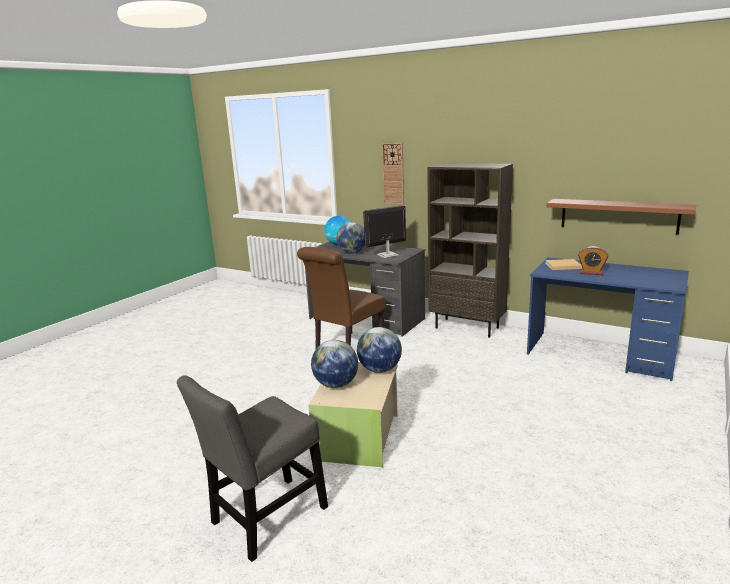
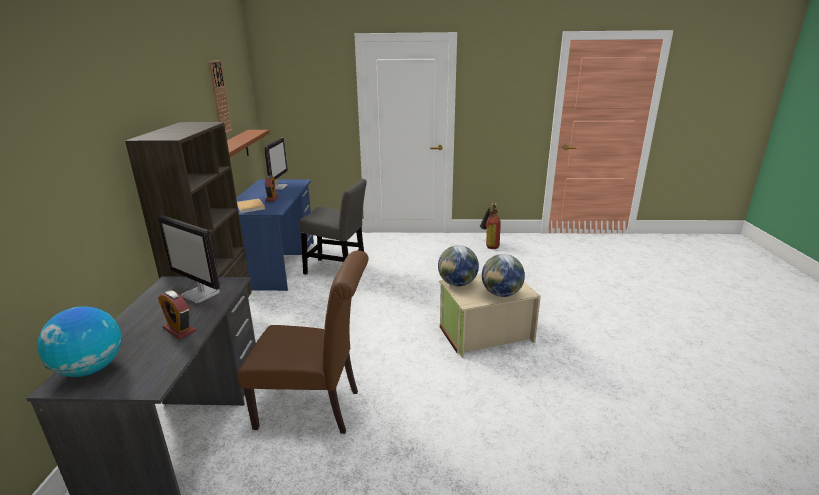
camera: 120 degrees left, 5 degrees up
(265, 519) = (604, 338): grey chair -> grey chair (338, 270)
(352, 253) = (179, 330): globe -> alarm clock
(393, 173) = (55, 186): wall clock -> wall clock (220, 97)
(639, 558) = (489, 245): none -> fire extinguisher
(644, 276) = (277, 187): none -> monitor

